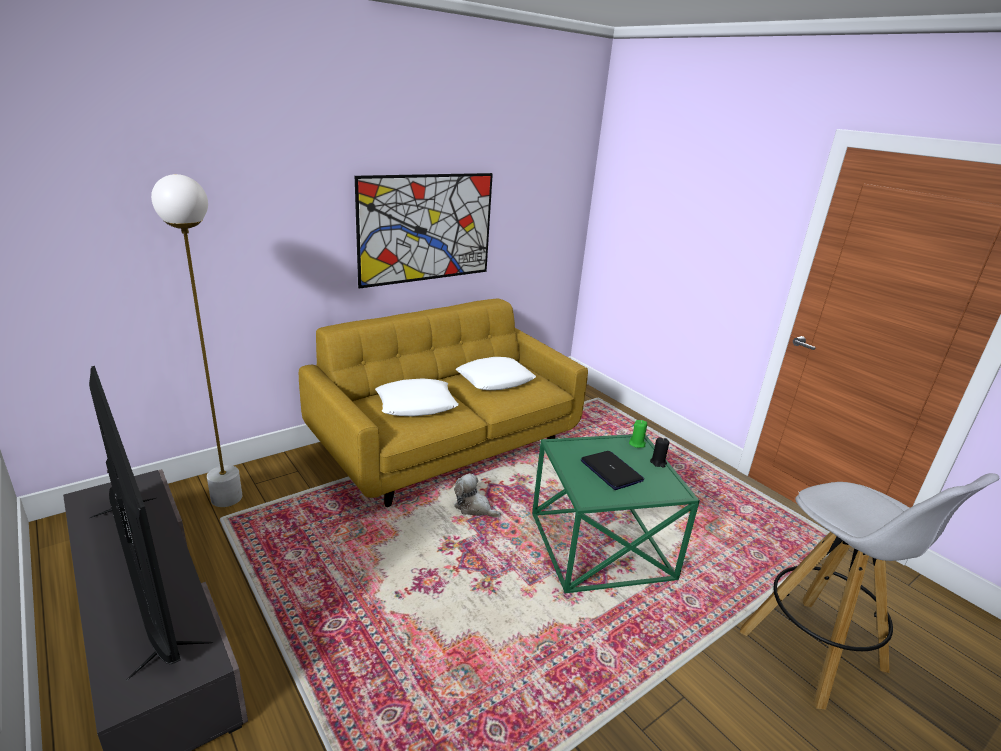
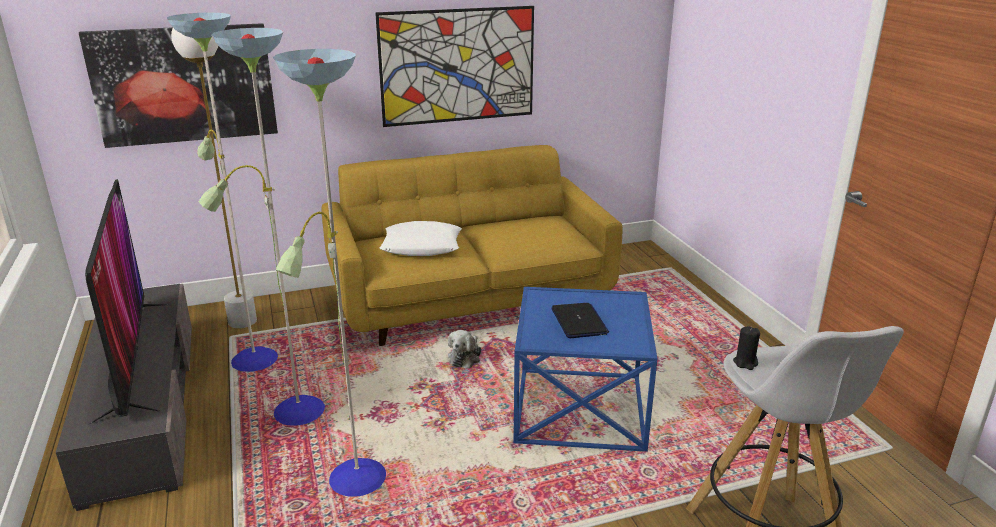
camera: 20 degrees right, 0 degrees up
(151, 250) = (184, 84): none -> picture
(334, 598) = (295, 412): none -> floor lamp
(474, 508) = (465, 357): plush toy -> plush toy turned 120 degrees counterclockwise
(495, 380) = (519, 230): white pillow -> none
(601, 546) = (580, 409): green side table -> blue side table
(637, 444) = (628, 300): green candle -> none
(658, 462) = (638, 319): black candle -> black candle (745, 363)

